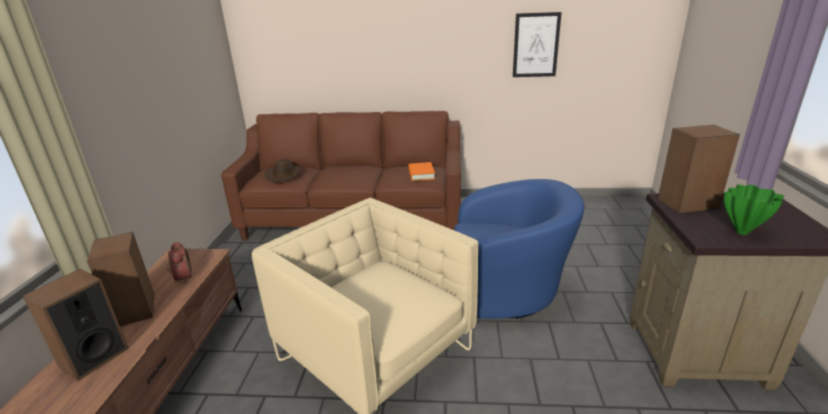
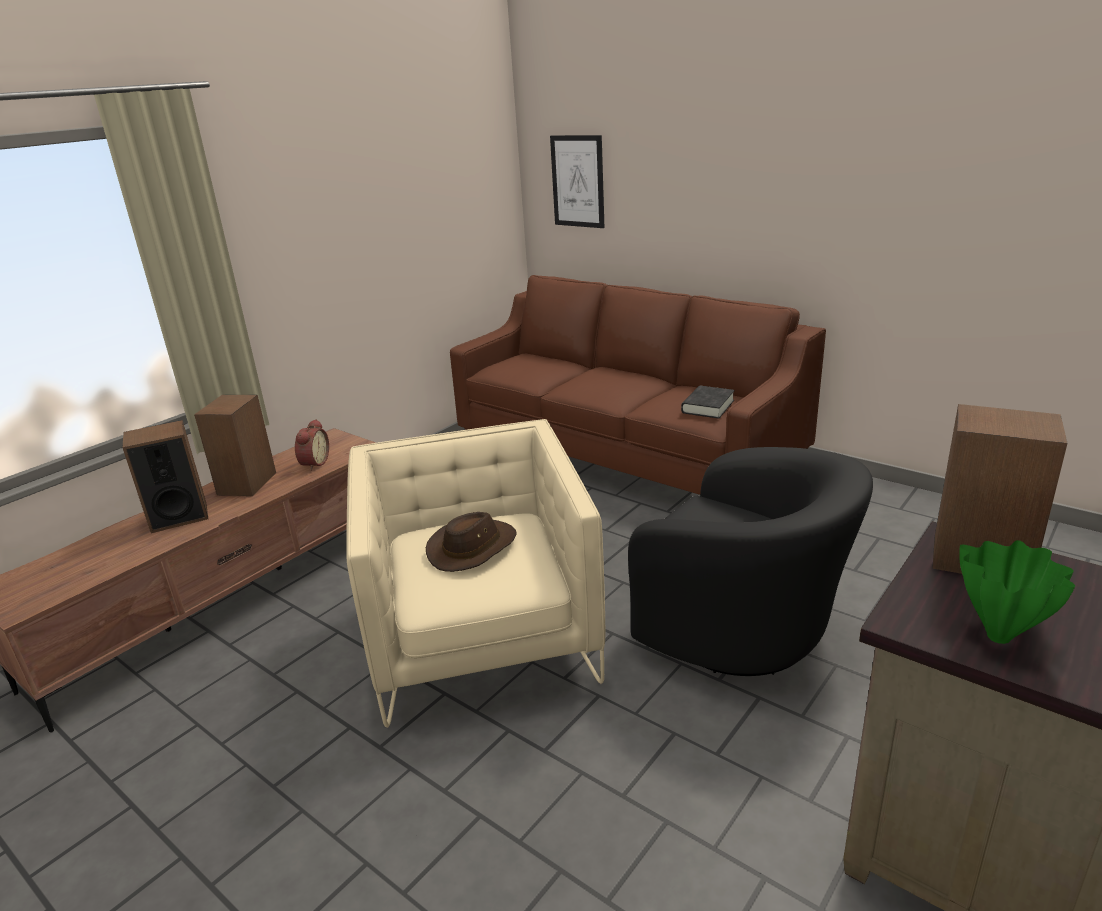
camera: 35 degrees right, 0 degrees up
(285, 175) = (531, 367): brown hat -> brown hat (472, 548)
(421, 174) = (707, 406): orange book -> black book
(508, 292) = (741, 631): blue armchair -> black armchair
(536, 45) = (989, 206): picture -> picture (577, 181)

